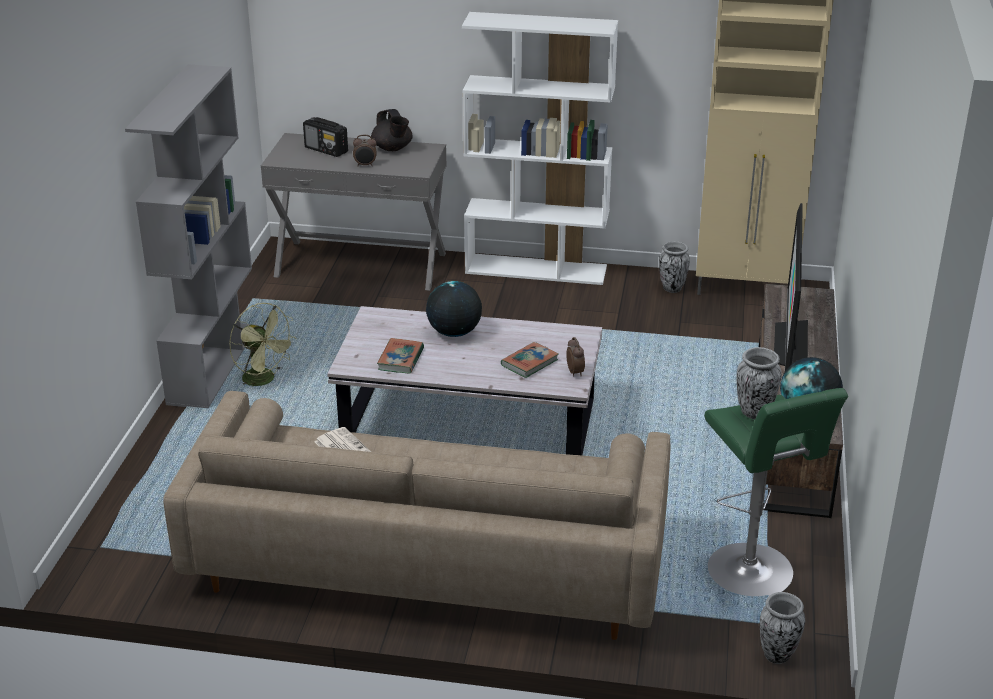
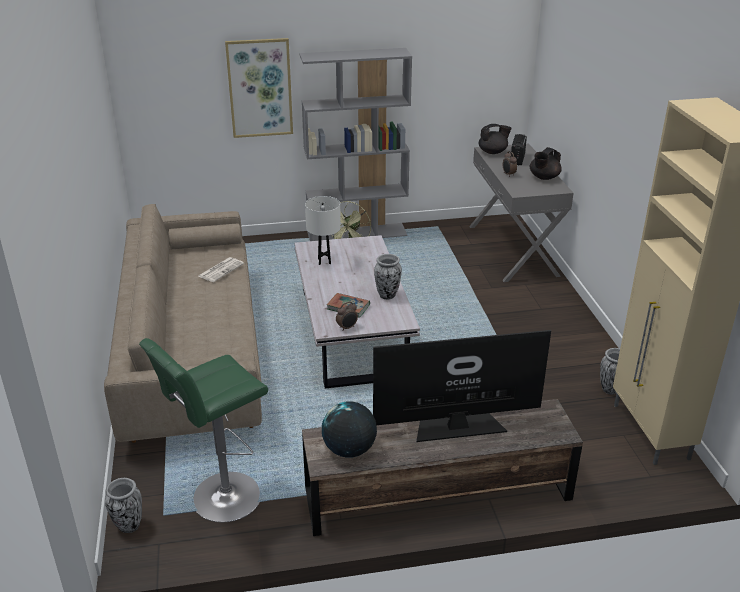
camera: 70 degrees right, 0 degrees up
(100, 210) = (260, 88): none -> picture
(290, 158) = (493, 152): none -> black teapot
(400, 359) = (324, 261): book -> white table lamp
(454, 333) = (369, 272): globe -> none
(537, 269) = (575, 318): white bookcase -> none
(754, 412) = (229, 375): vase -> vase (387, 295)

